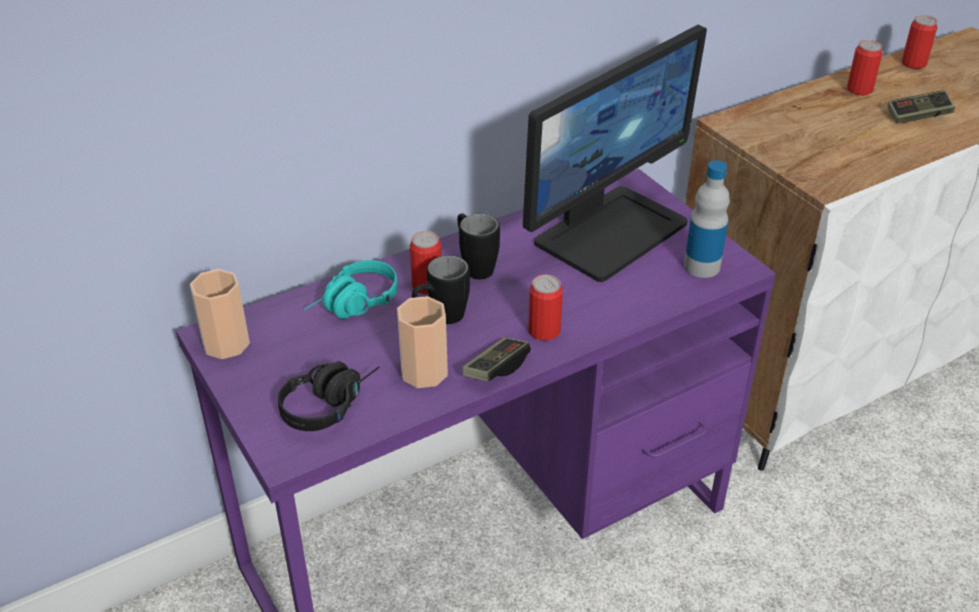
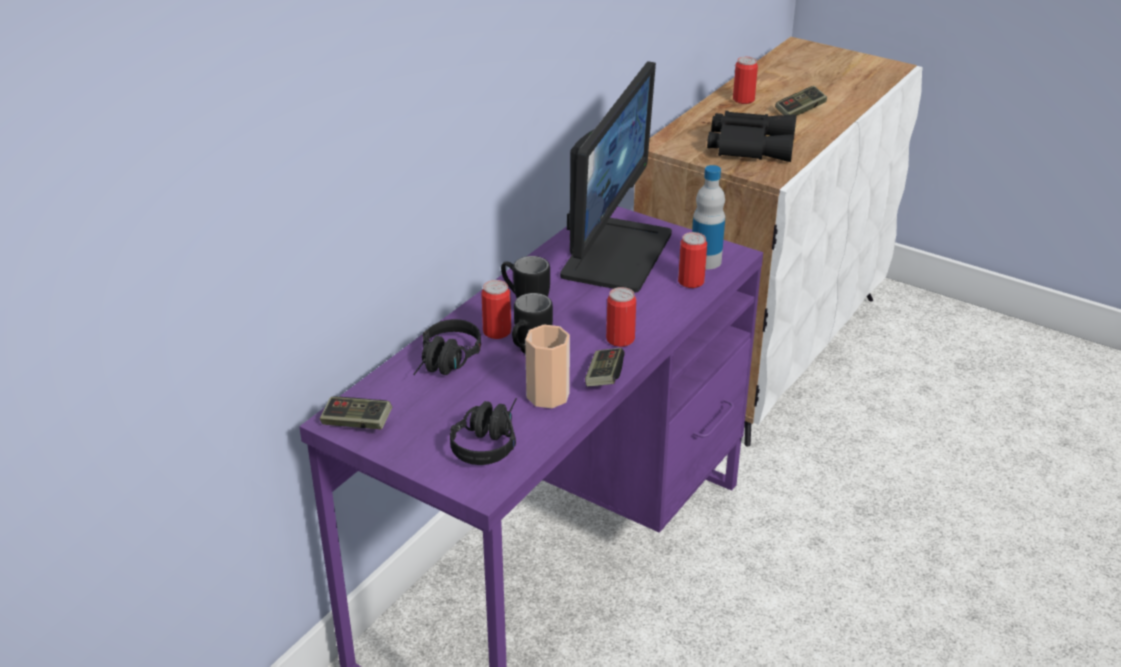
camera: 25 degrees left, 5 degrees down
(226, 344) = (357, 423): cup -> game controller
(353, 306) = (446, 363): turquoise headphones -> black headphones
(827, 144) = (749, 145): none -> black binoculars
(913, 63) = (769, 72): can -> can (691, 281)

